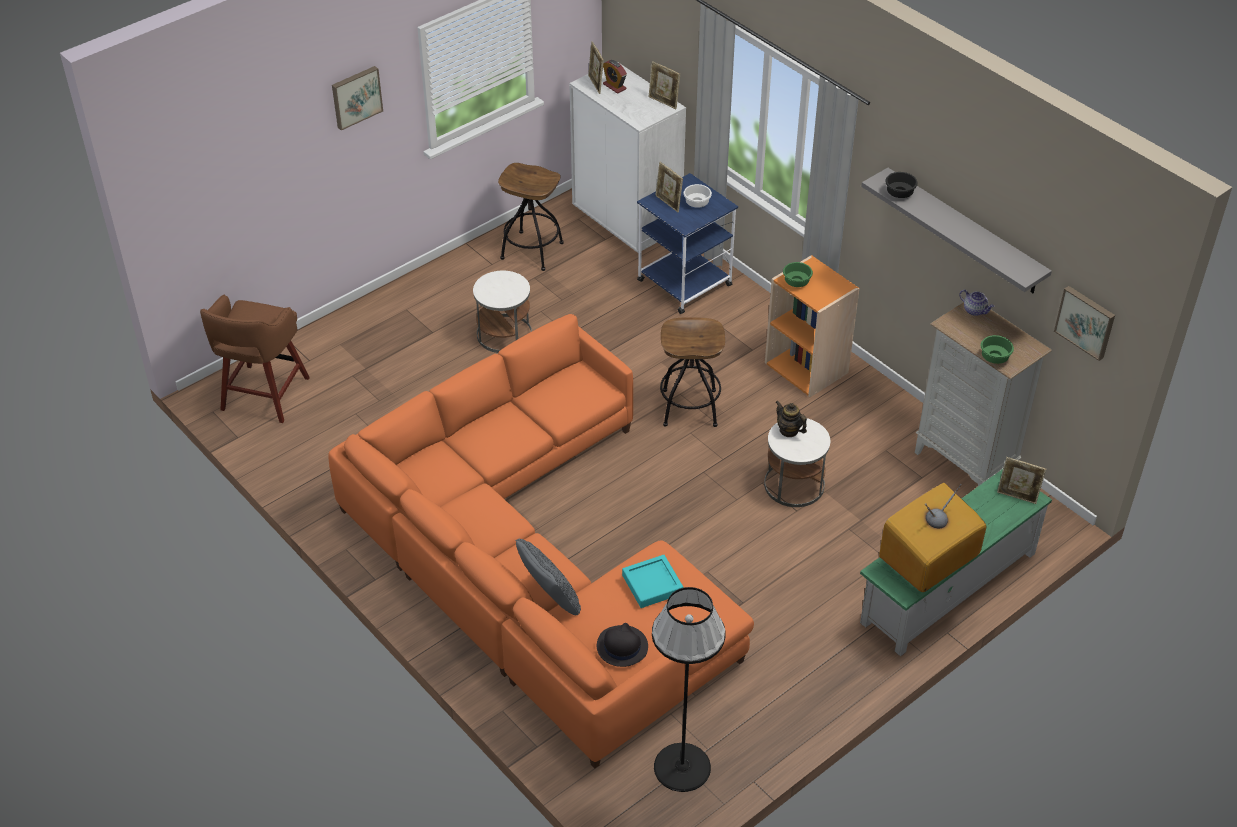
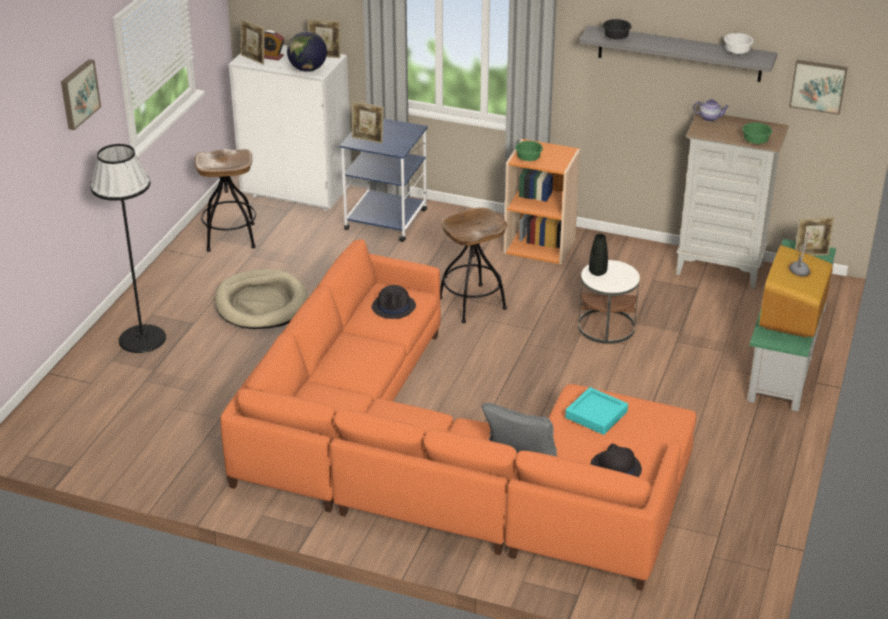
camera: 30 degrees left, 10 degrees down
(263, 396) = (69, 425): brown stool -> none
(504, 334) = (261, 304): white side table -> beige dog bed
(572, 394) = (394, 307): none -> black hat
(634, 113) = (307, 69): none -> globe
(681, 767) = (710, 558): black floor lamp -> black floor lamp (142, 339)
(696, 203) = (391, 133): white bowl -> white bowl (736, 52)
(789, 430) = (597, 272): teapot -> black vase

